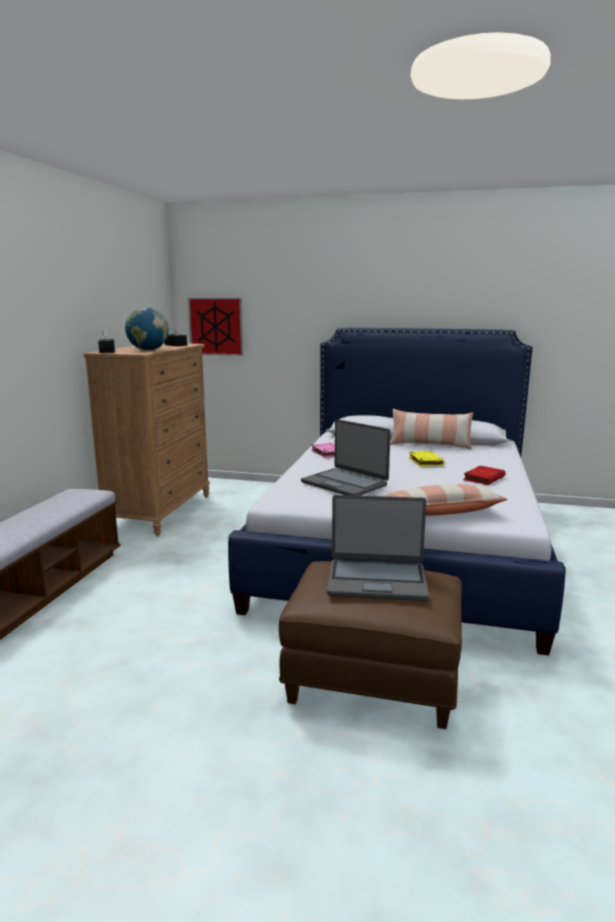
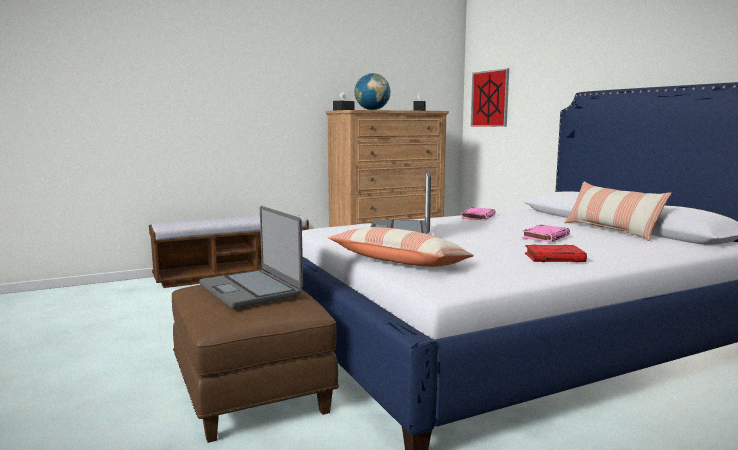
camera: 50 degrees right, 5 degrees down
(425, 461) = (545, 237): yellow book -> pink book

